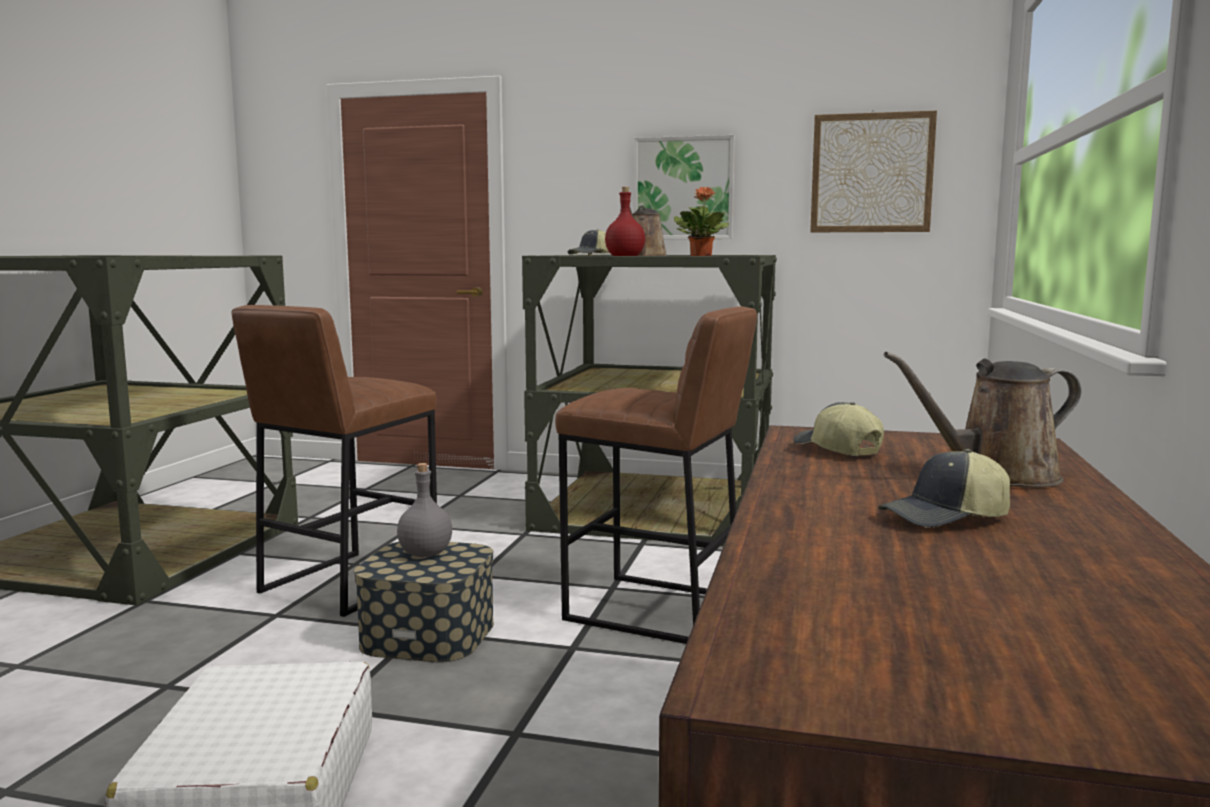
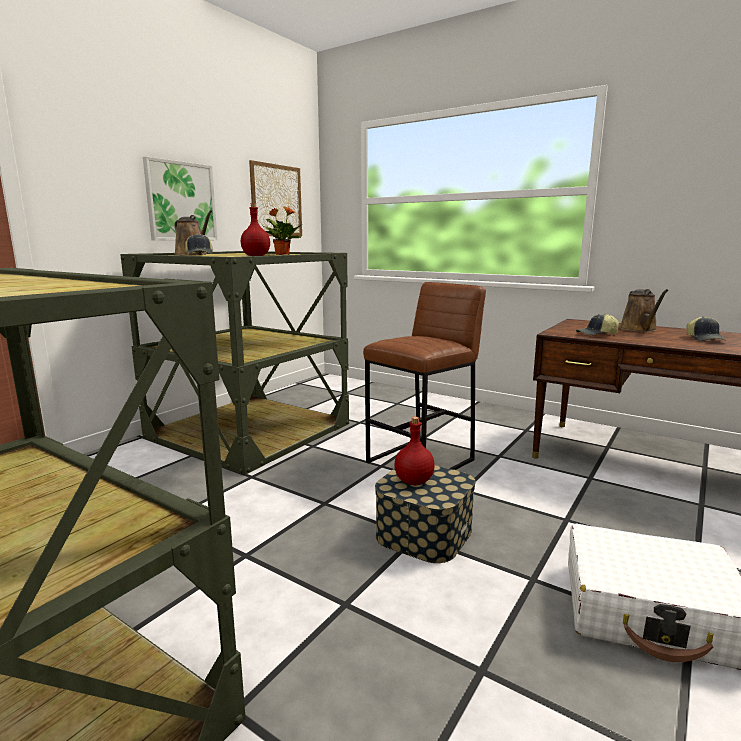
camera: 70 degrees left, 5 degrees up
(347, 583) = (294, 561): brown stool -> none
(425, 554) = (413, 481): grey bottle -> red bottle

